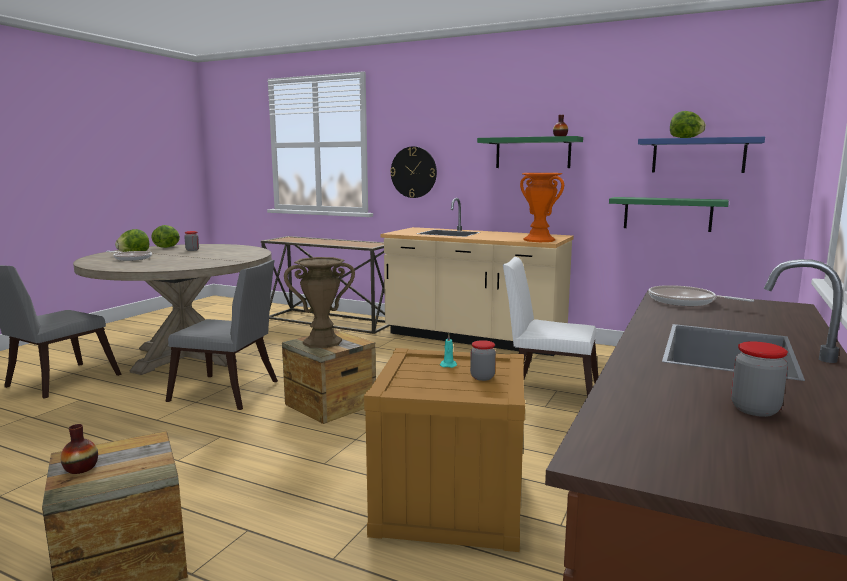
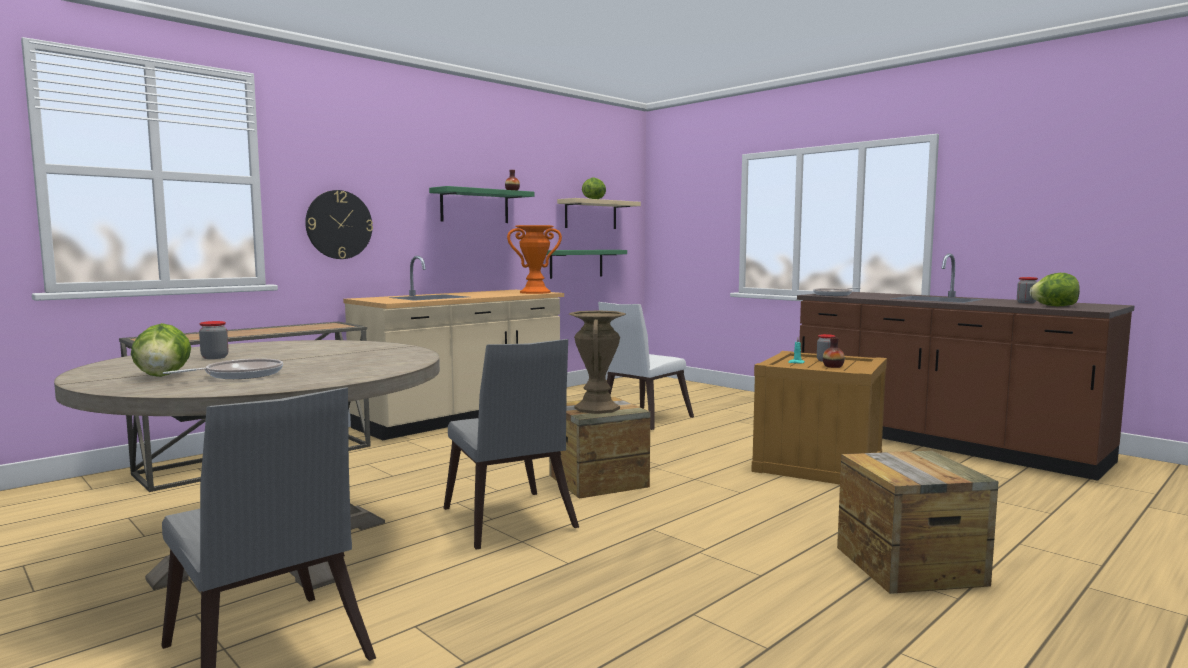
camera: 70 degrees left, 5 degrees down
(81, 468) = (927, 474): vase -> vase (833, 366)
(167, 247) = (124, 365): lettuce -> lettuce (1054, 306)
(229, 393) = (509, 522): grey chair -> grey chair turned 120 degrees clockwise
(698, 155) = (591, 214): blue shelf -> beige shelf

